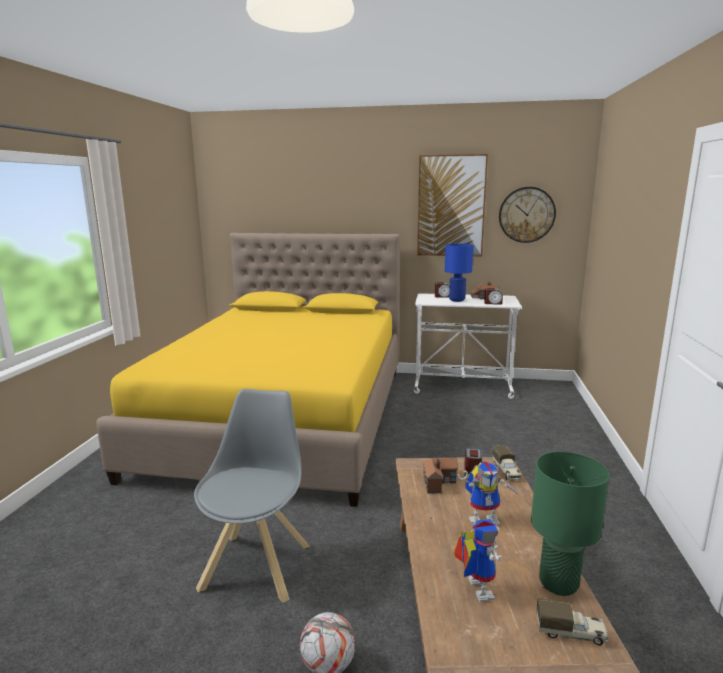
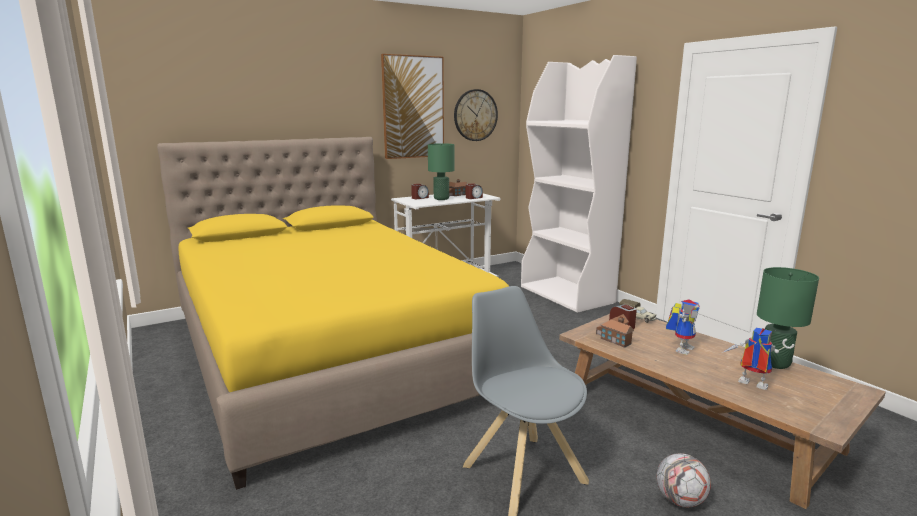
camera: 40 degrees left, 0 degrees up
(457, 301) = (441, 199): blue table lamp -> green table lamp
(569, 431) = (567, 295): none -> white bookcase
(571, 633) = (819, 383): toy truck -> none

